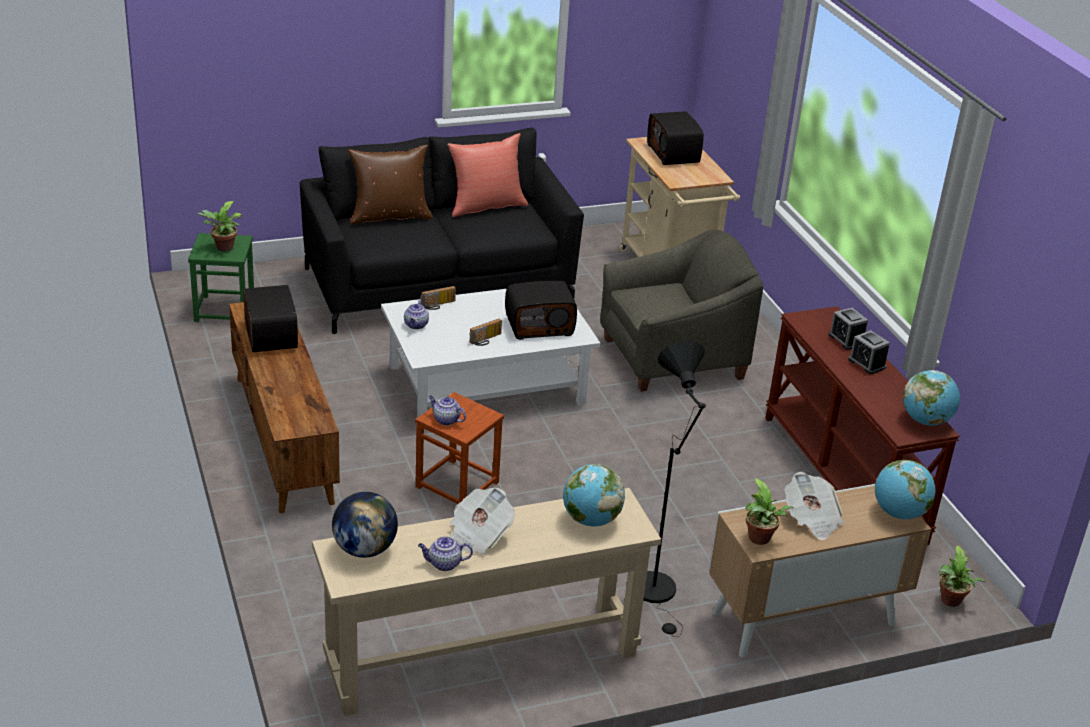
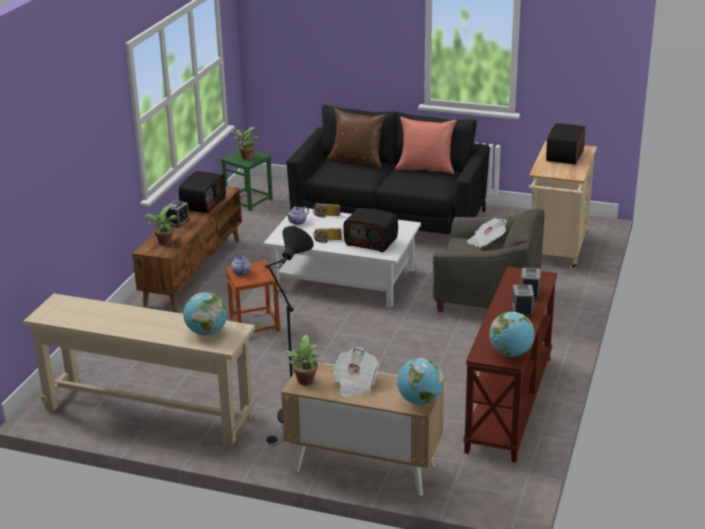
camera: 40 degrees right, 5 degrees down
(273, 373) = (178, 222): none -> alarm clock
(364, 549) = (71, 305): globe -> none
(444, 564) = (98, 325): teapot -> none
(478, 536) = (135, 319): newspaper -> newspaper (486, 242)
(951, 602) = (481, 500): potted plant -> potted plant (163, 243)

